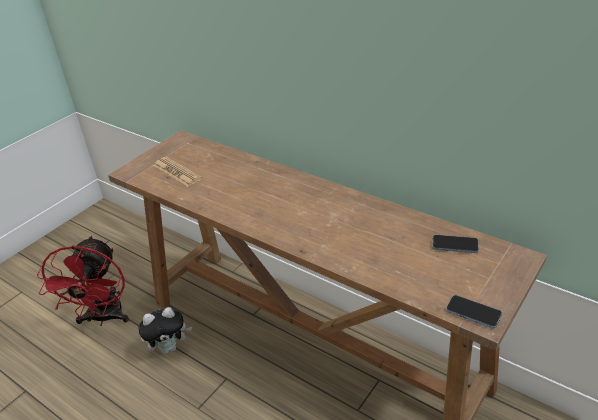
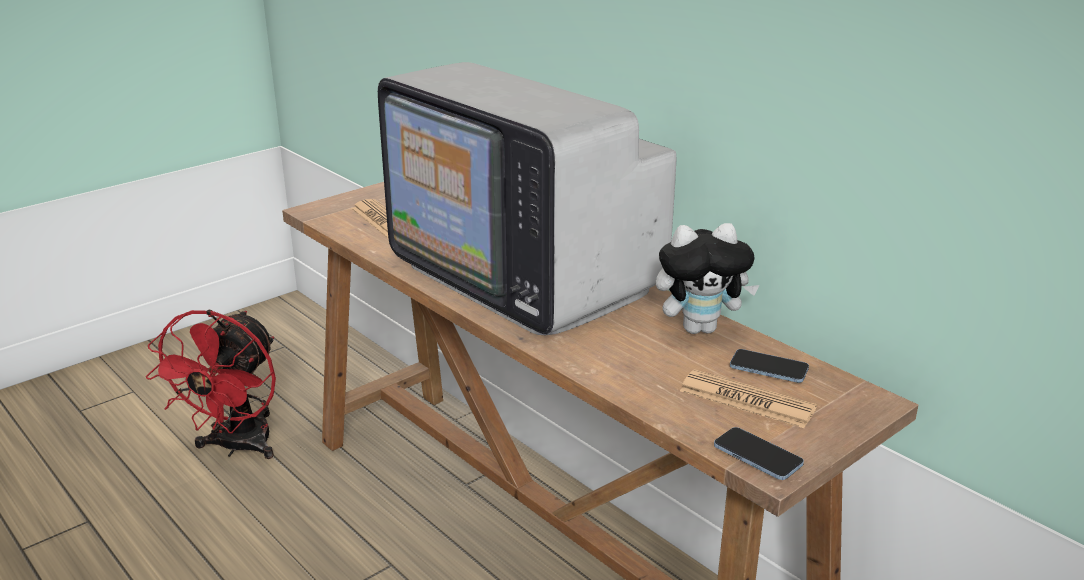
camera: 10 degrees right, 10 degrees down
(170, 348) = (320, 505): plush toy -> plush toy (700, 328)
(285, 203) = (524, 278): none -> television
(451, 272) = (746, 400): none -> newspaper

